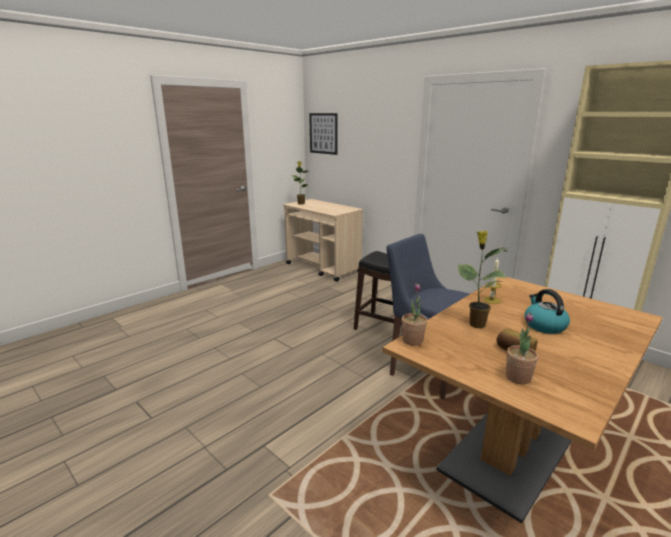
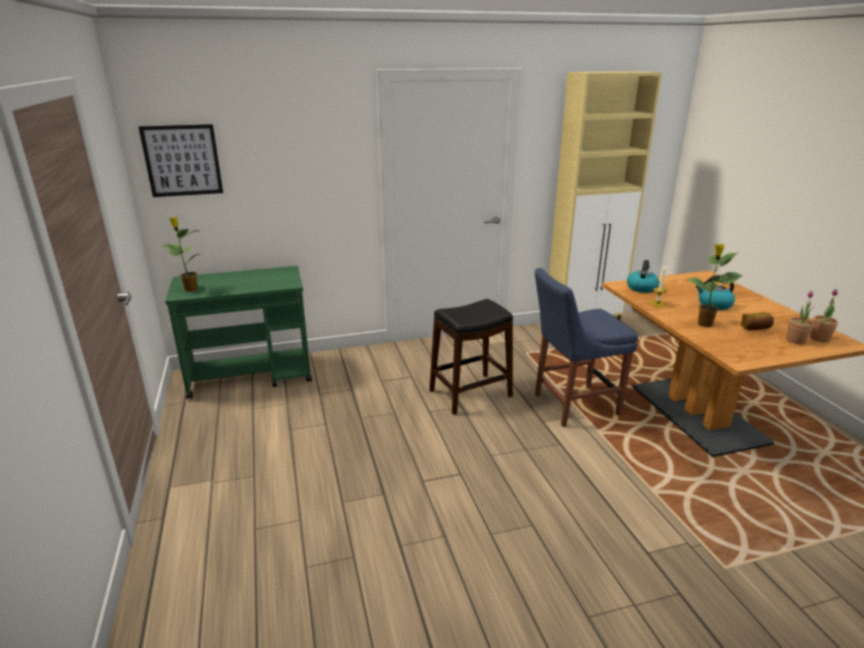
camera: 60 degrees left, 5 degrees up
(323, 268) = (252, 376): beige cart -> green cart
(412, 340) = (729, 356): potted plant -> potted plant (819, 338)
(520, 290) = (641, 288): none -> kettle

